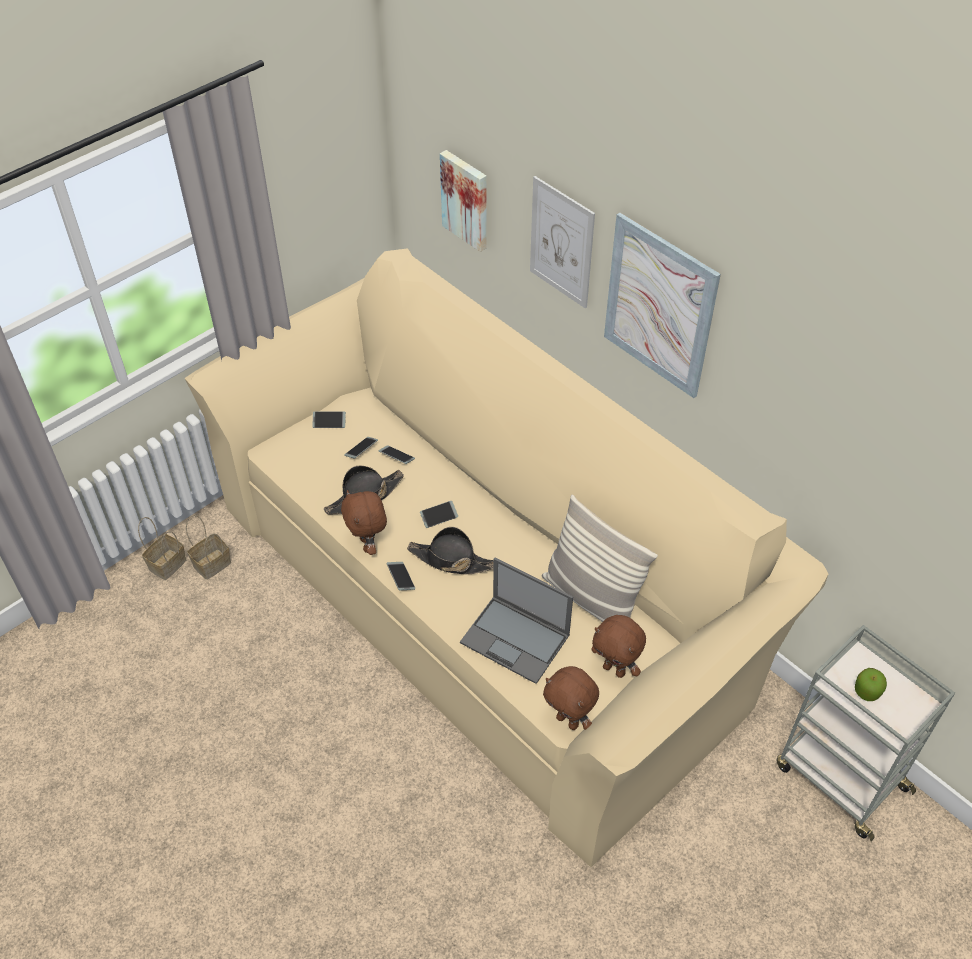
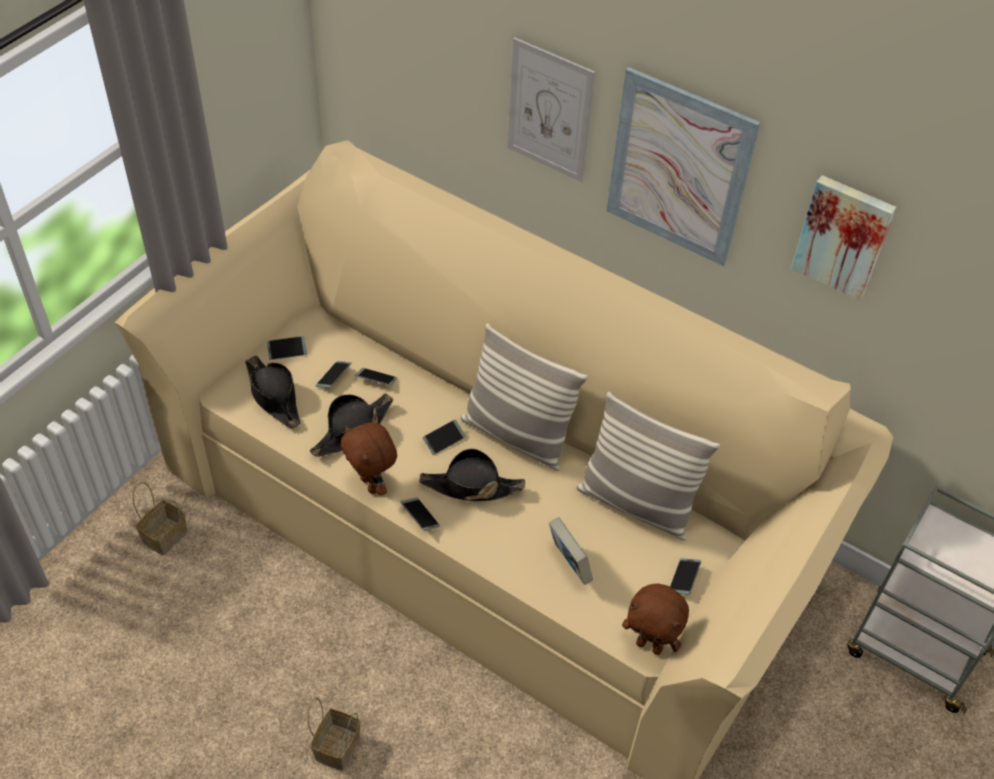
camera: 15 degrees left, 0 degrees up
(168, 563) = (111, 544): basket -> basket (337, 745)
(307, 459) = (274, 396): none -> black hat
(466, 199) = (421, 75): picture -> picture (843, 235)
(502, 523) = (516, 436): none -> pillow
(516, 639) = (568, 564): laptop -> book
(615, 669) = (684, 579): brown plush toy -> phone
(867, 691) = (954, 556): apple -> none

